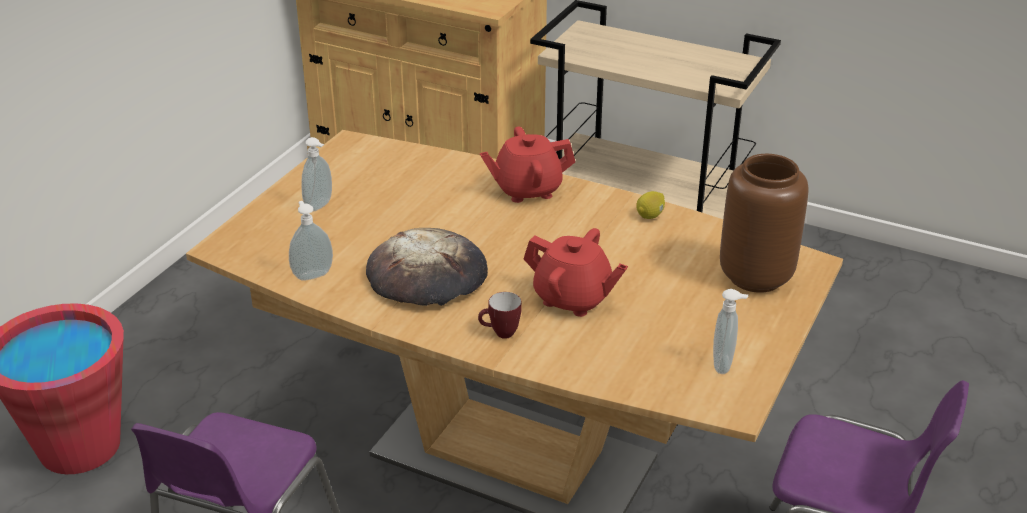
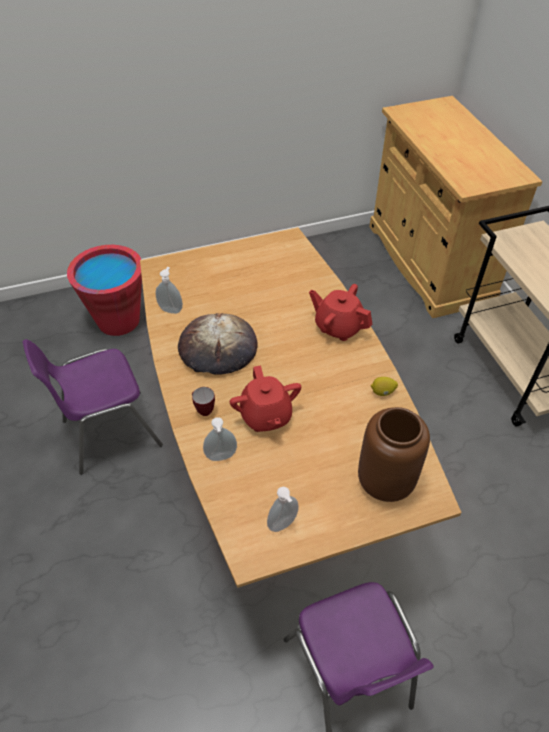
camera: 45 degrees right, 15 degrees up
(320, 206) = (226, 270): soap dispenser -> soap dispenser (221, 457)

